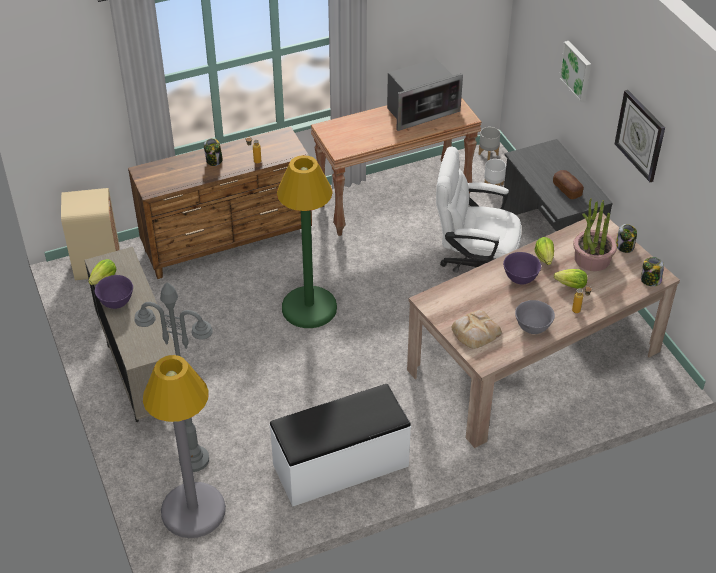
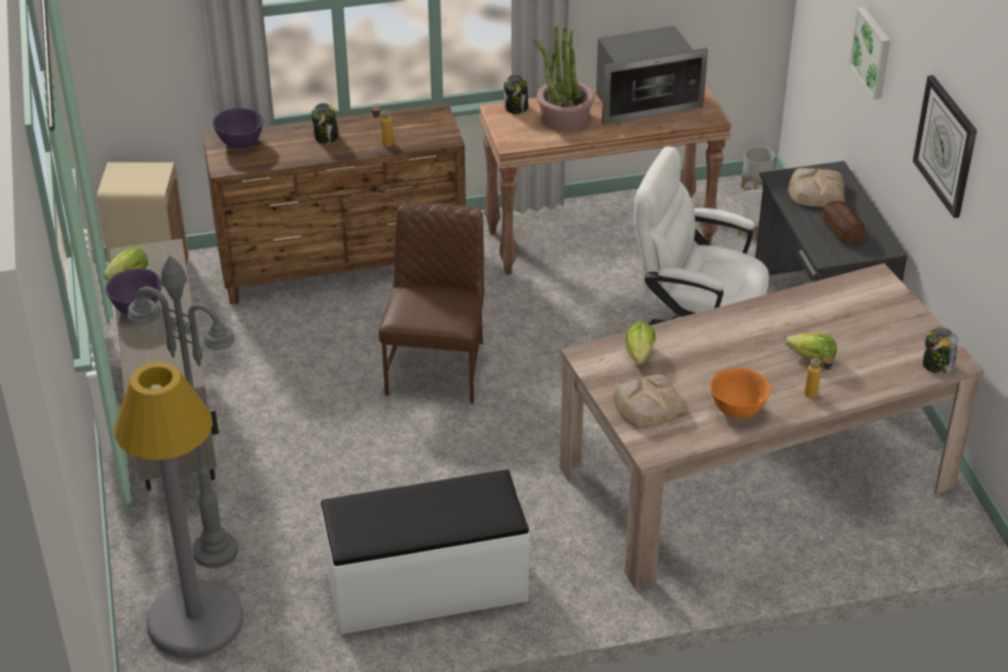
camera: 10 degrees right, 5 degrees down
(309, 308) = (438, 366): green floor lamp -> brown chair
(520, 278) = (736, 341): purple bowl -> purple bowl (240, 143)
(532, 328) = (737, 410): grey bowl -> orange bowl
(544, 164) = (815, 192): none -> bread
(544, 257) = (781, 316): lettuce -> lettuce (639, 354)
(592, 259) = (853, 326): potted plant -> potted plant (564, 118)
(625, 246) = (909, 315): jar -> jar (516, 108)

